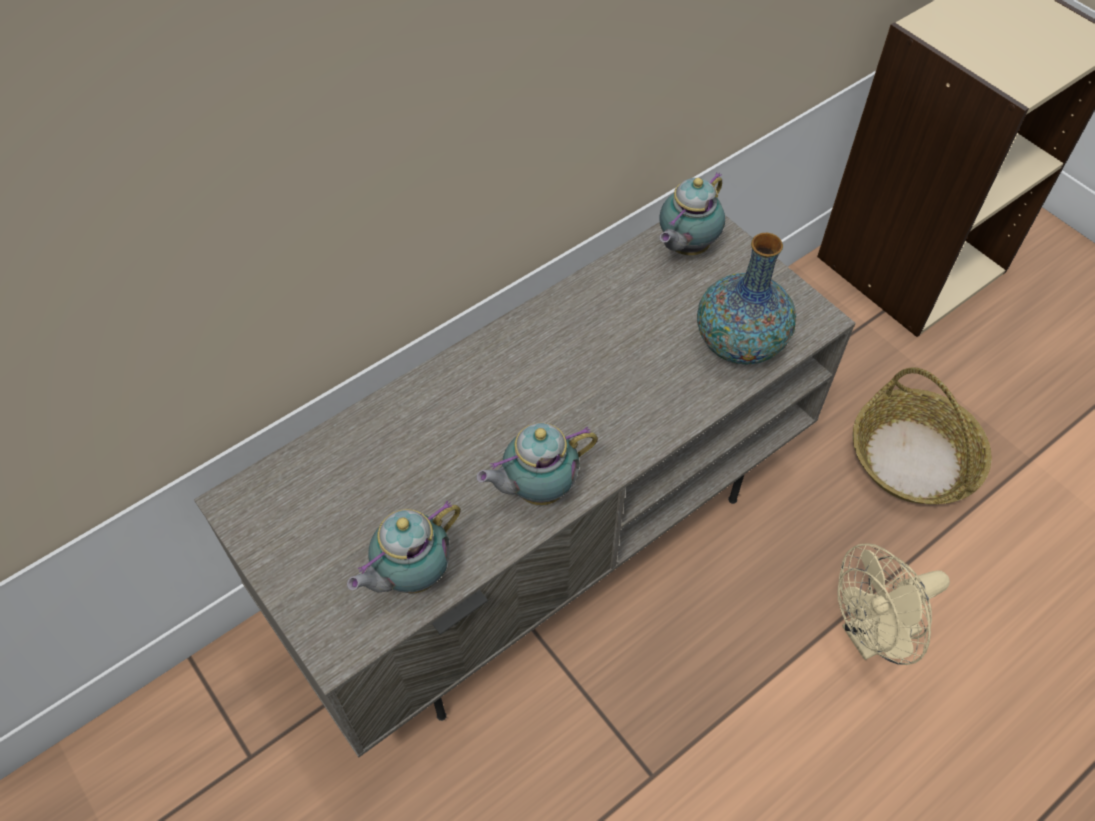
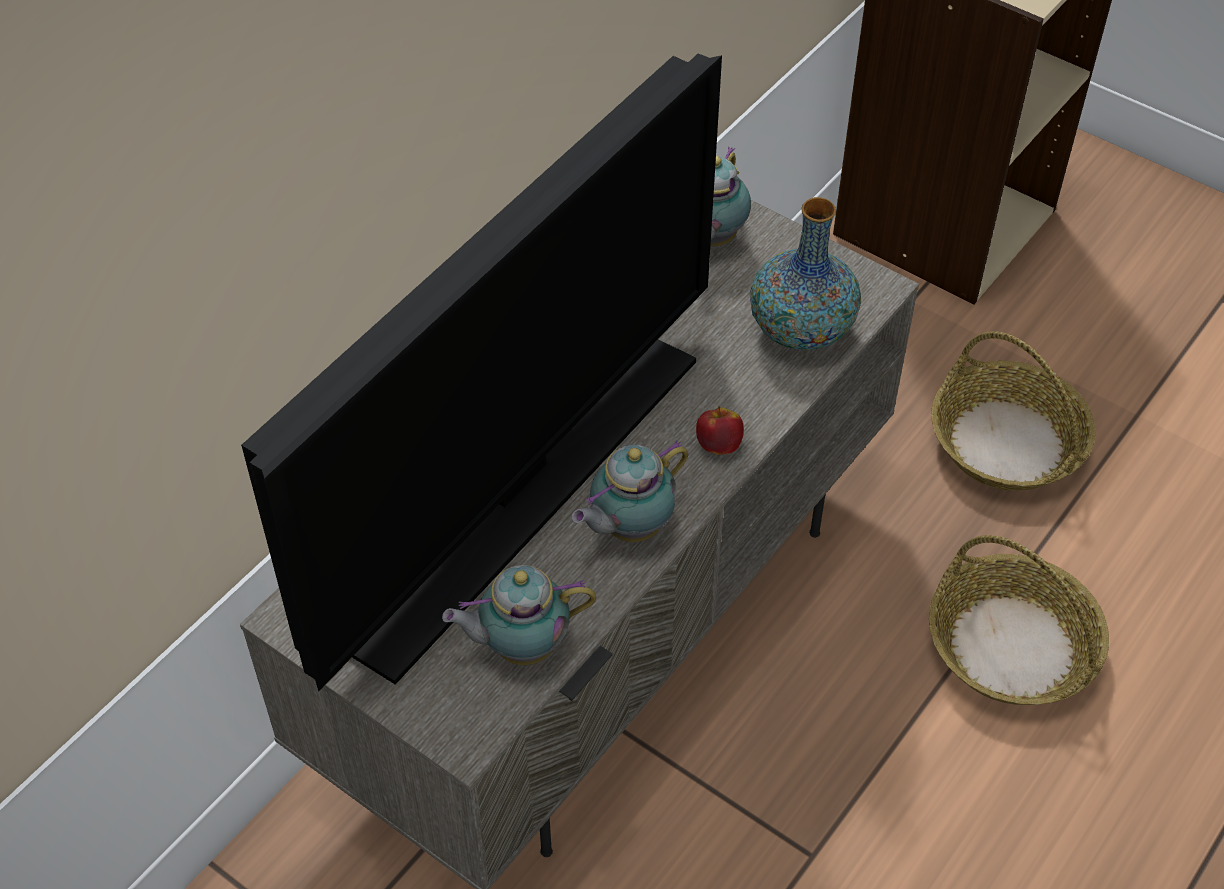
camera: 15 degrees left, 5 degrees down
(411, 575) = (520, 646): teapot -> teapot turned 45 degrees clockwise
(457, 435) = (520, 491): none -> television
(636, 431) = (718, 445): none -> apple
(871, 636) = (1013, 647): beige fan -> basket

